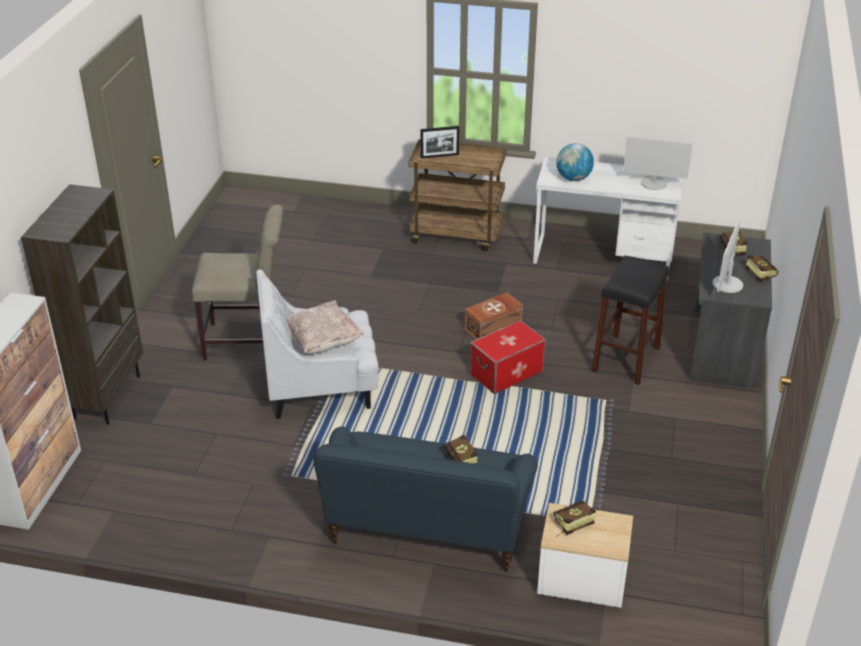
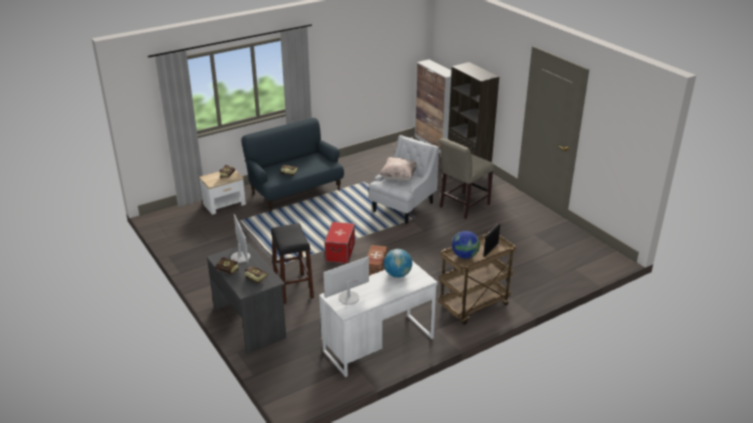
camera: 135 degrees right, 5 degrees down
(476, 163) = (465, 256): none -> globe

